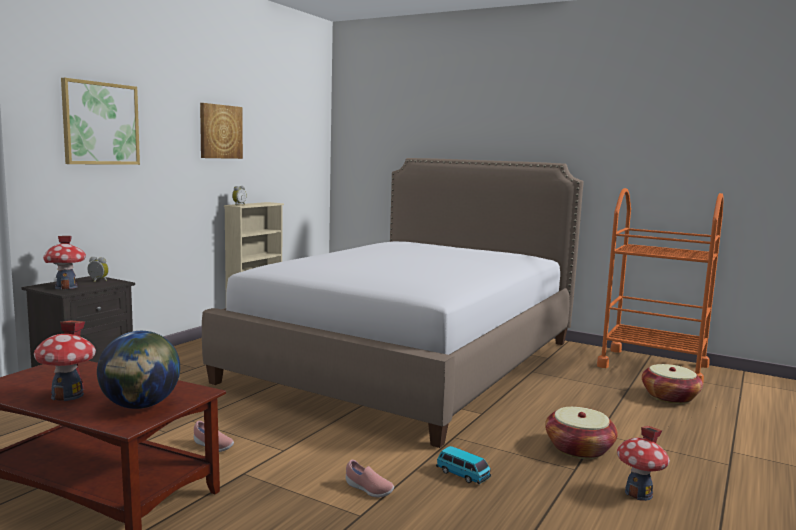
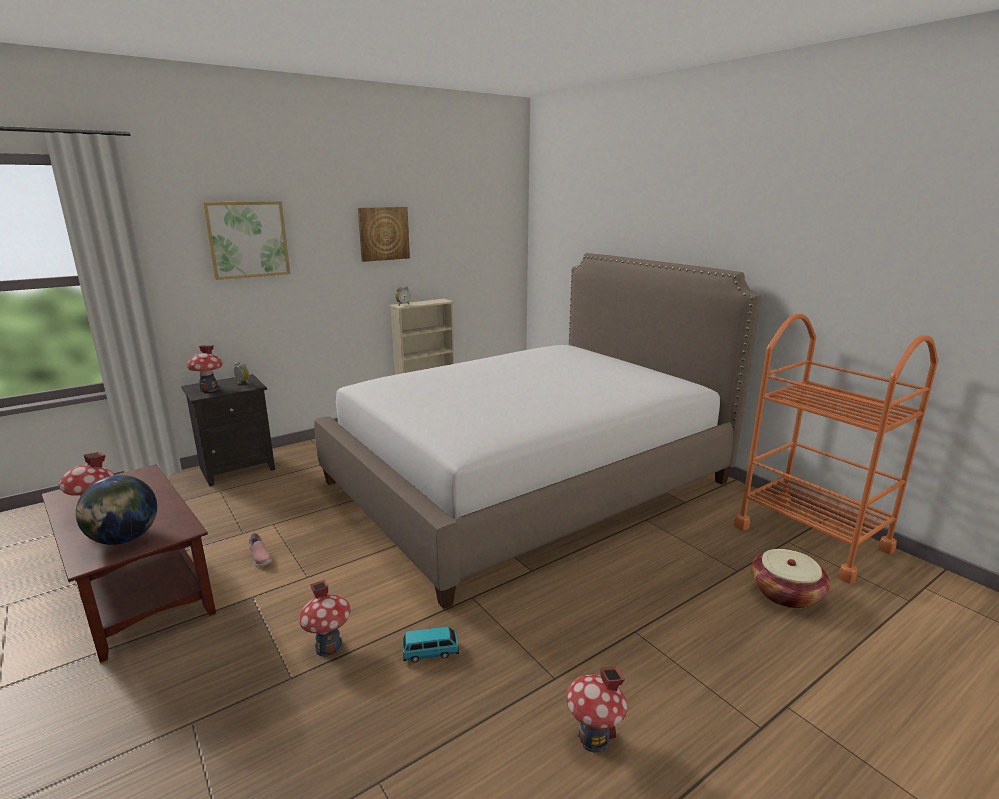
camera: 25 degrees right, 10 degrees up
(368, 489) = (329, 646): pink shoe -> toy house
(463, 475) = (431, 652): toy car -> toy car turned 75 degrees counterclockwise
(579, 449) = (589, 648): basket -> none

